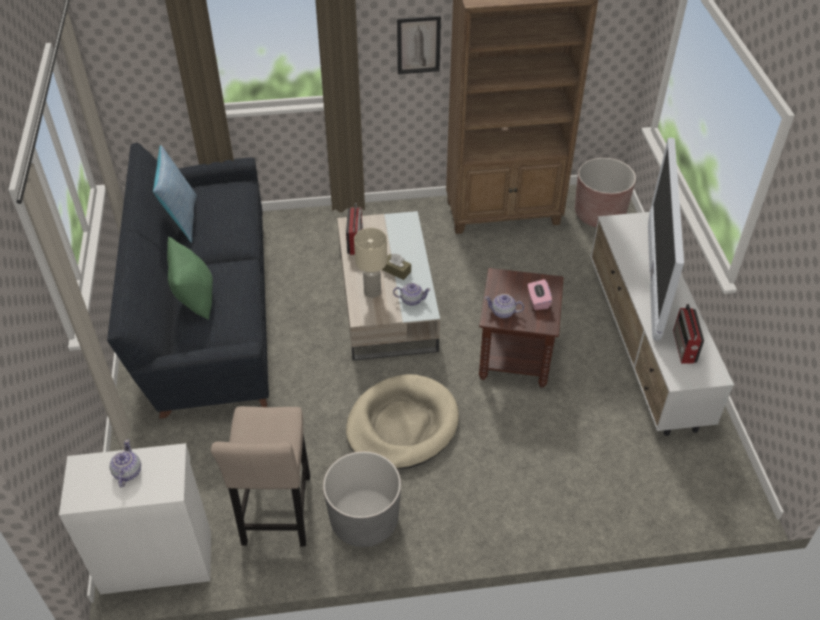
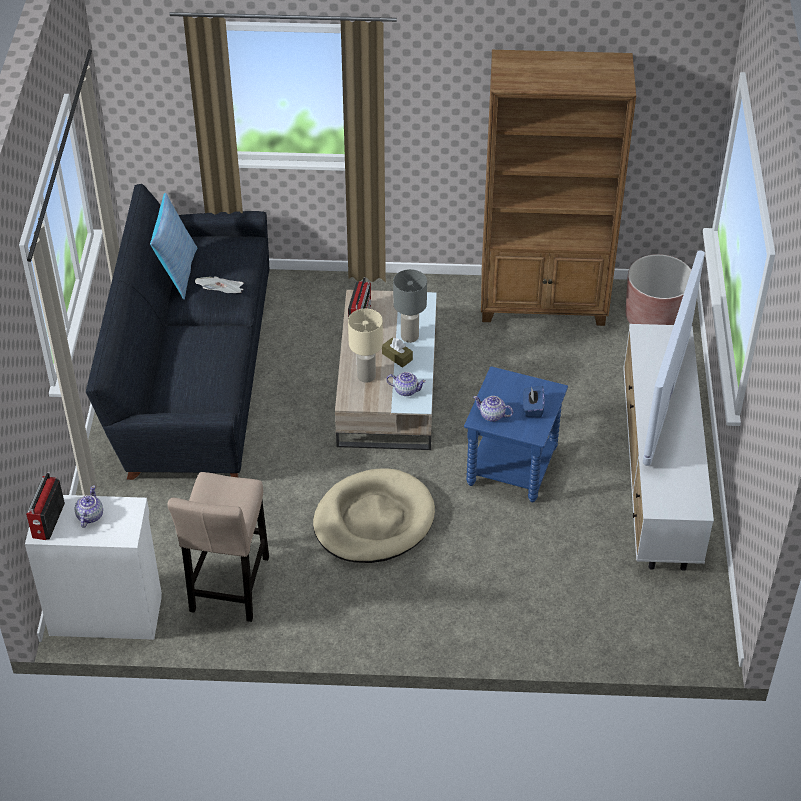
camera: 10 degrees right, 0 degrees up
(195, 298) = (178, 360): green pillow -> none
(227, 233) = (222, 294): none -> newspaper
(364, 520) = (314, 606): grey planter -> none
(403, 251) = (410, 336): none -> grey table lamp
(418, 45) = (453, 113): picture -> none
(516, 357) = (512, 467): brown side table -> blue side table
(538, 301) = (532, 408): pink tissue box -> blue tissue box
(684, 347) = (674, 476): radio -> radio (47, 521)

